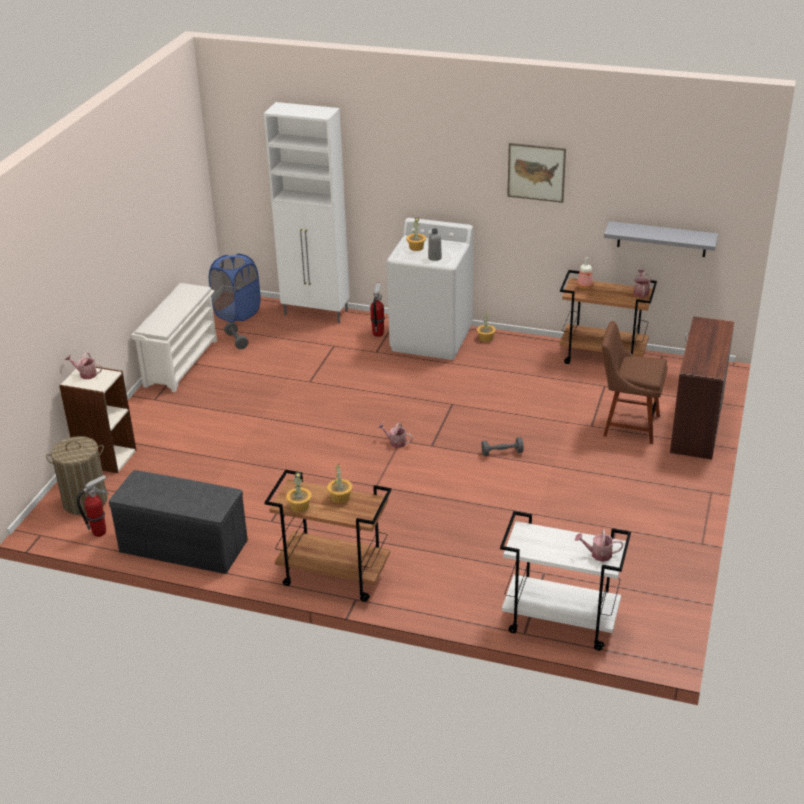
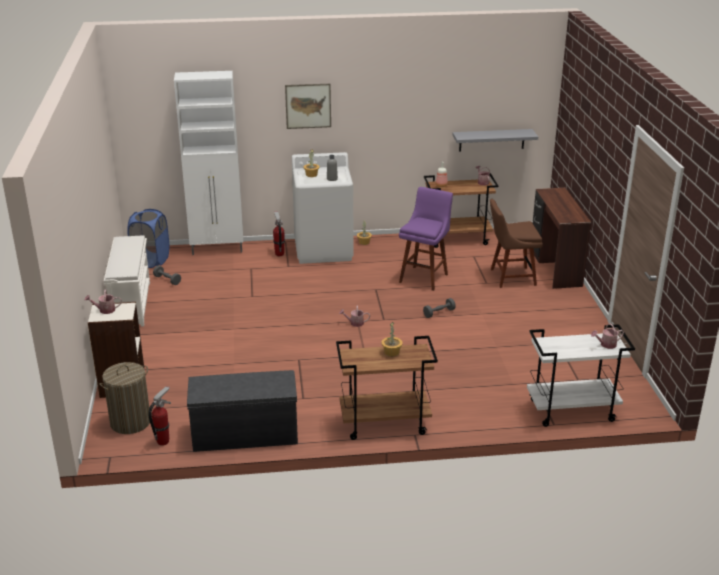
camera: 25 degrees left, 5 degrees down
(300, 506) = (366, 365): potted plant -> none
(522, 401) = (424, 277): none -> purple stool
(536, 172) = (396, 102): picture -> picture (308, 106)

